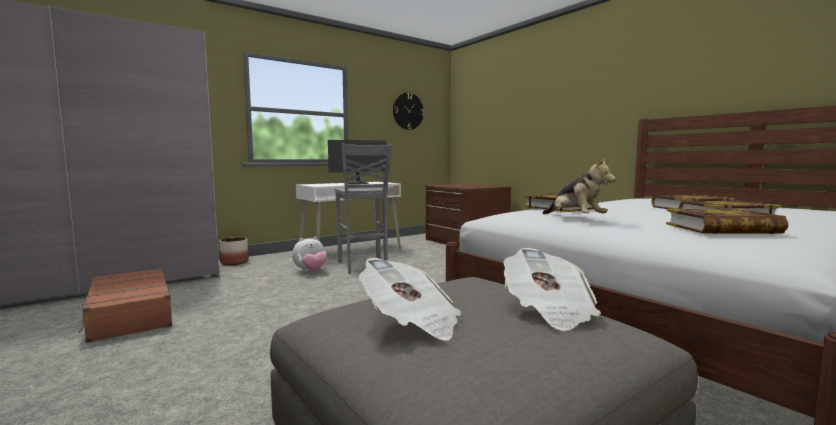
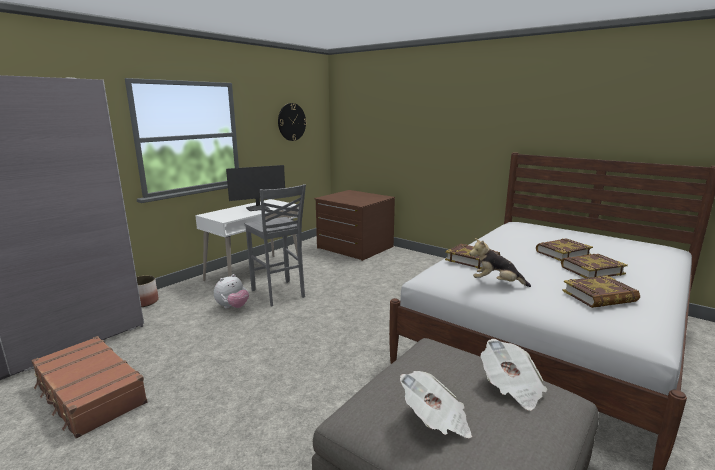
camera: 15 degrees left, 10 degrees up
(575, 218) = (496, 283): plush toy -> plush toy turned 150 degrees clockwise

